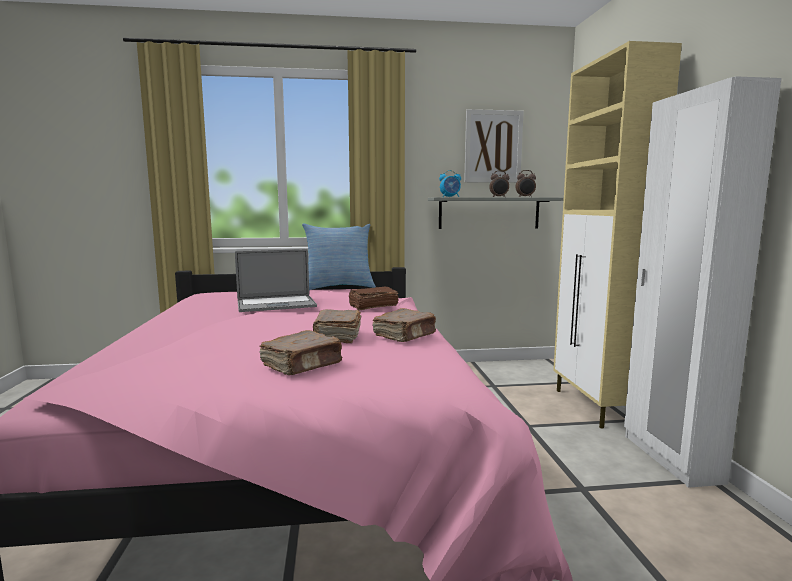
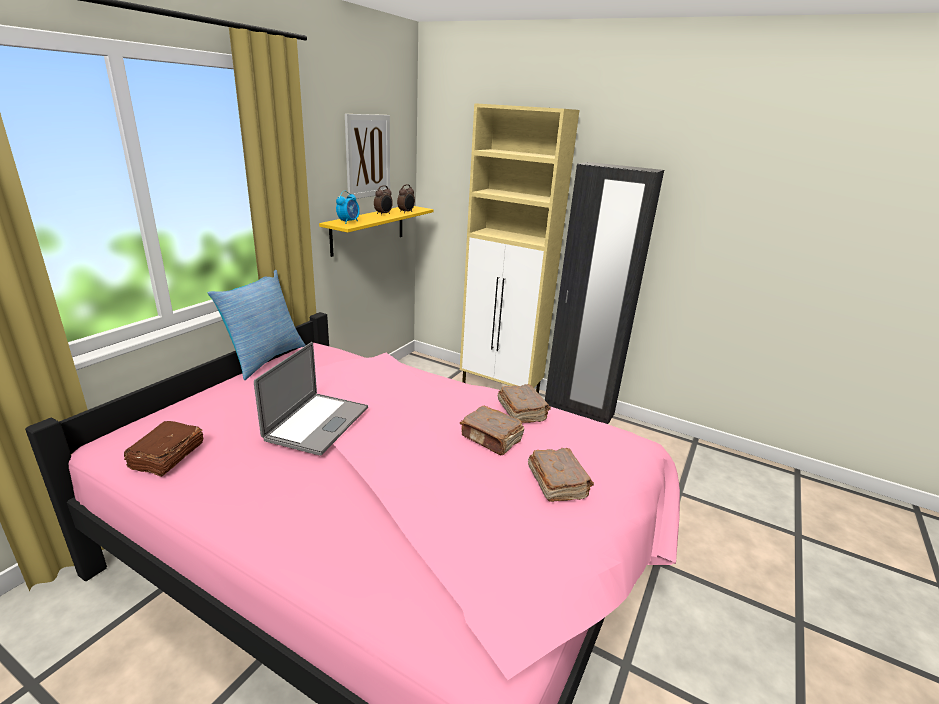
camera: 55 degrees left, 15 degrees up
(372, 306) = (409, 384): brown book -> brown book (166, 457)
(489, 213) = (368, 229): grey shelf -> yellow shelf
(670, 458) = (578, 410): white wardrobe -> black wardrobe

